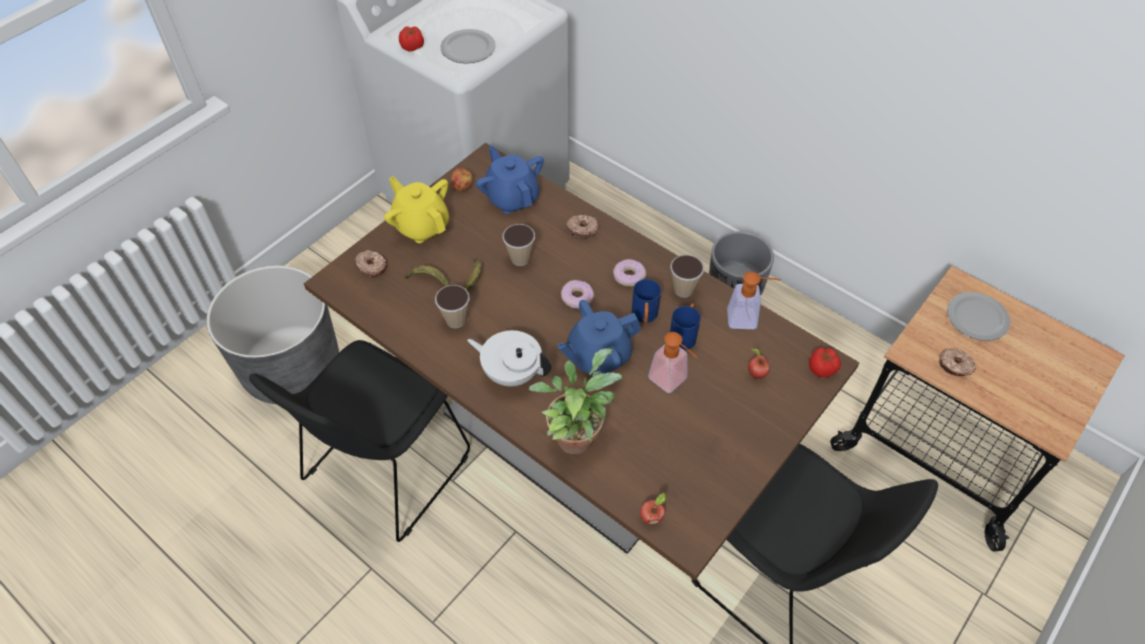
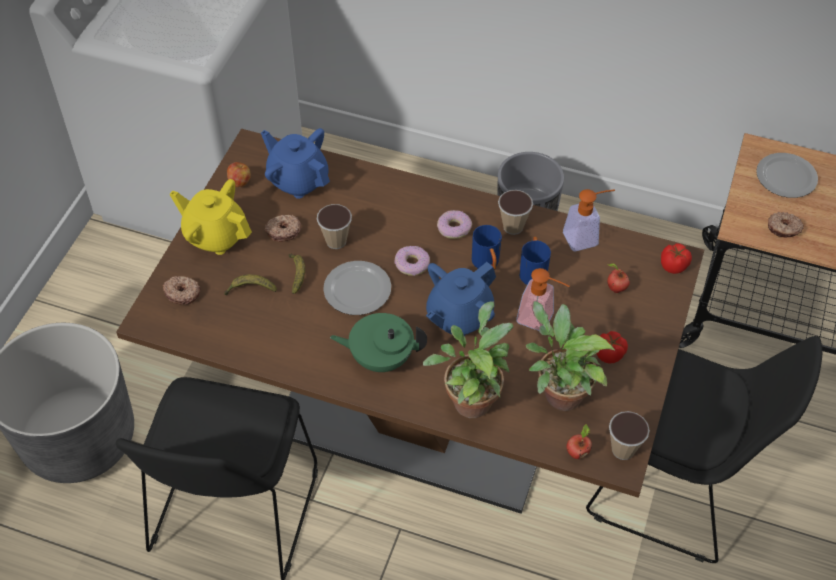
camera: 20 degrees left, 0 degrees up
(413, 47) = (133, 44): tomato -> tomato (610, 354)
(456, 320) = (299, 322): cup -> cup (623, 449)
(468, 48) = (194, 31): plate -> plate (357, 289)
(511, 372) = (381, 357): white teapot -> green teapot
(582, 229) = (386, 193): donut -> donut (283, 231)
(658, 455) = (558, 393): none -> potted plant

